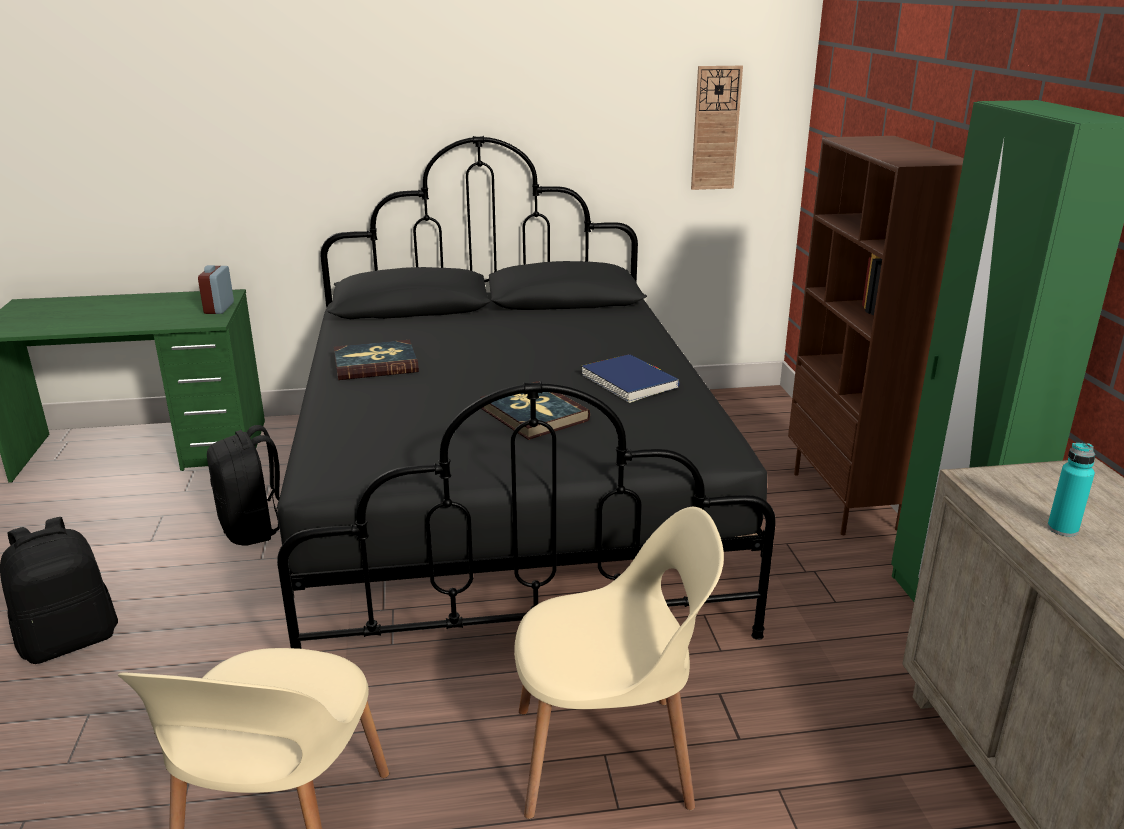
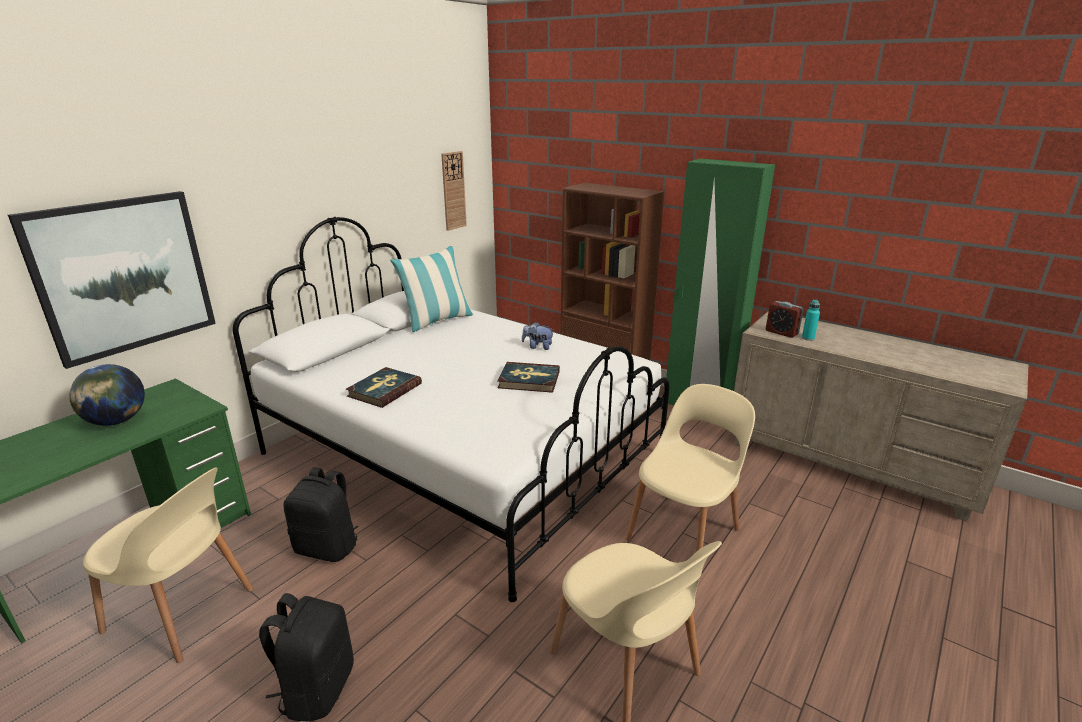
camera: 45 degrees left, 0 degrees up
(100, 518) = (182, 612): none -> beige chair
(146, 309) = (116, 421): none -> globe
(210, 161) = (124, 275): none -> picture
(219, 308) = (188, 398): alarm clock -> alarm clock (781, 332)
(508, 504) = (462, 453): black bed -> white bed
(577, 313) = (437, 321): none -> pillow
(629, 382) = (537, 347): blue book -> plush toy

